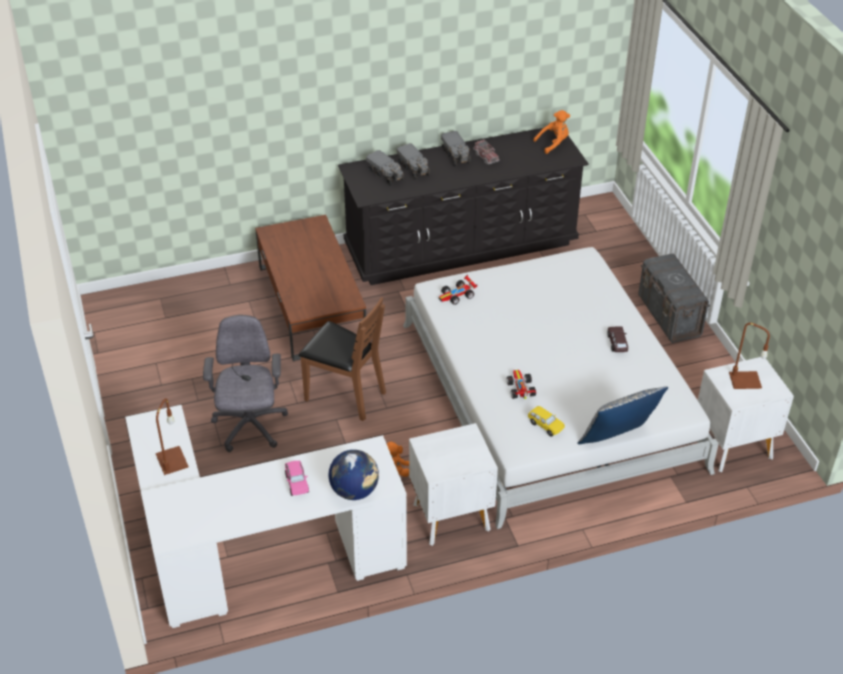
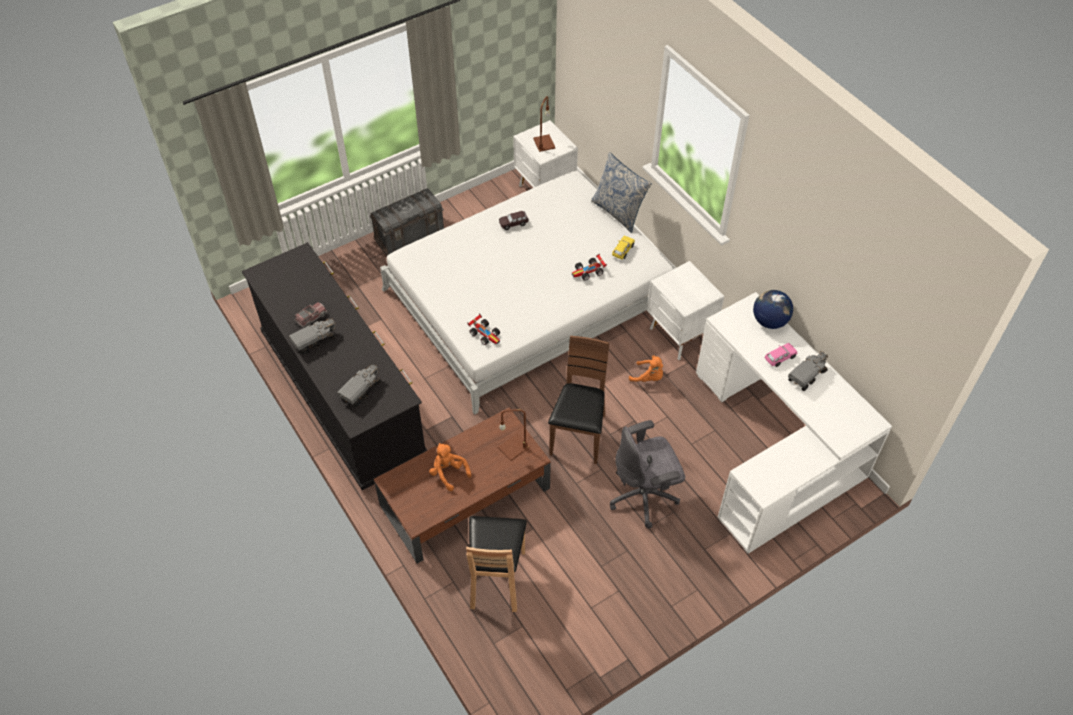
camera: 105 degrees left, 10 degrees up
(172, 461) = (794, 453): brown table lamp -> brown table lamp (514, 446)
(218, 310) = (496, 578): none -> brown chair
(414, 169) = (345, 370): toy truck -> toy truck (807, 376)
(553, 143) = (278, 271): orange plush toy -> orange plush toy (448, 473)

